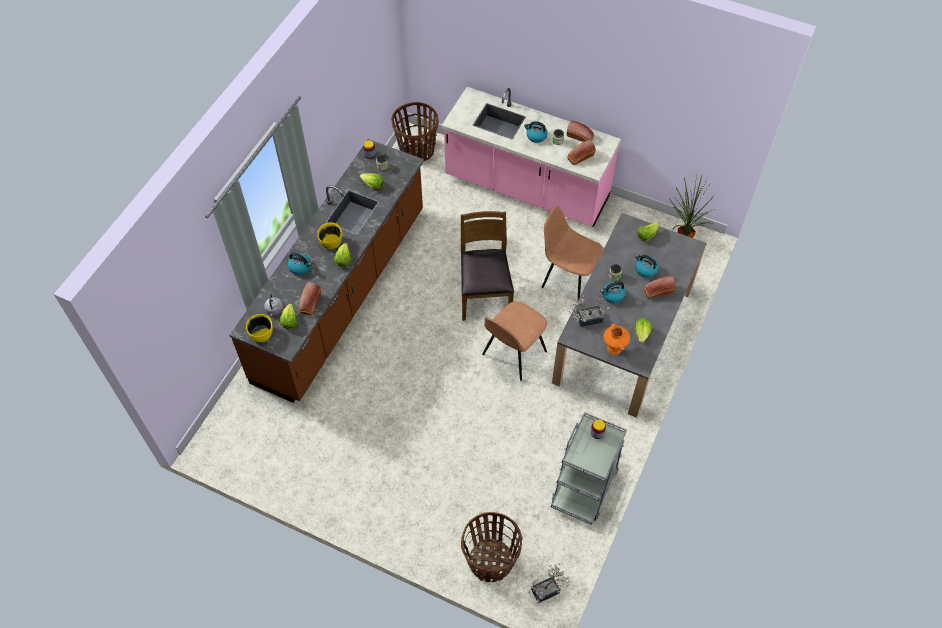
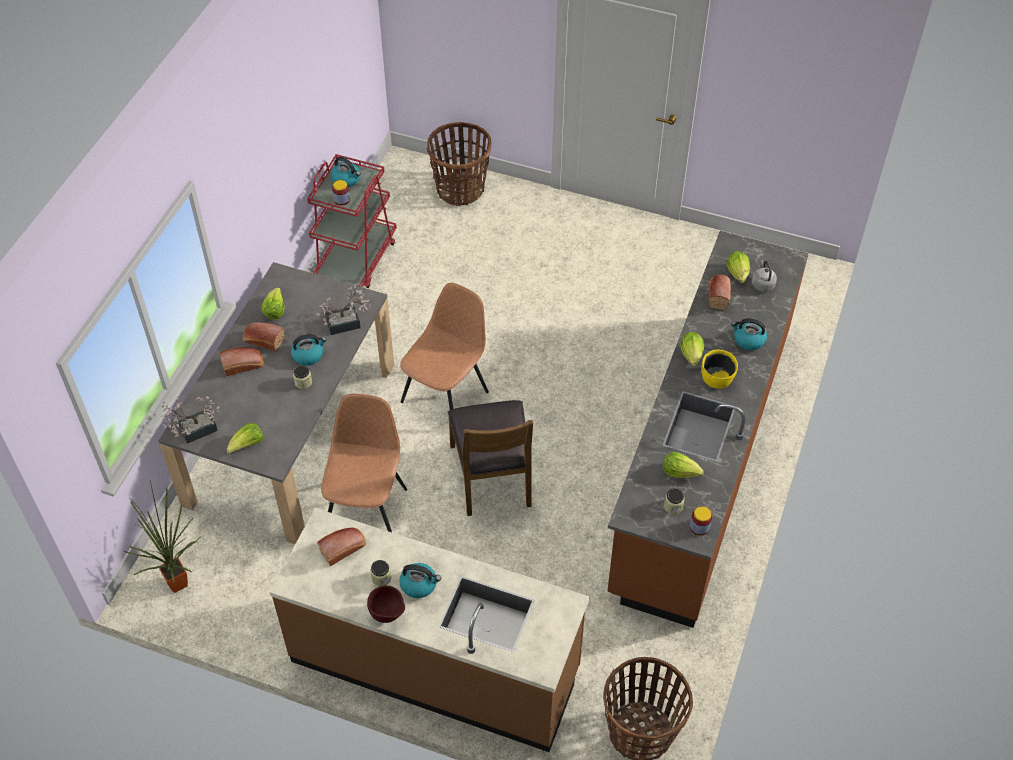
camera: 175 degrees right, 5 degrees down
(262, 333) = (767, 257): yellow bowl -> none
(526, 188) = (435, 664): pink counter -> brown counter
(548, 590) = (398, 172): potted plant -> potted plant (193, 431)
(553, 123) = (388, 615): none -> brown bowl
(568, 278) = (367, 508): brown chair -> brown chair turned 105 degrees counterclockwise
(580, 136) = (340, 590): bread -> bread (263, 340)
(585, 485) = (356, 260): grey cart -> red cart
(613, 348) = (313, 291): orange vase -> none
(645, 270) = (257, 393): kettle -> kettle (347, 179)

